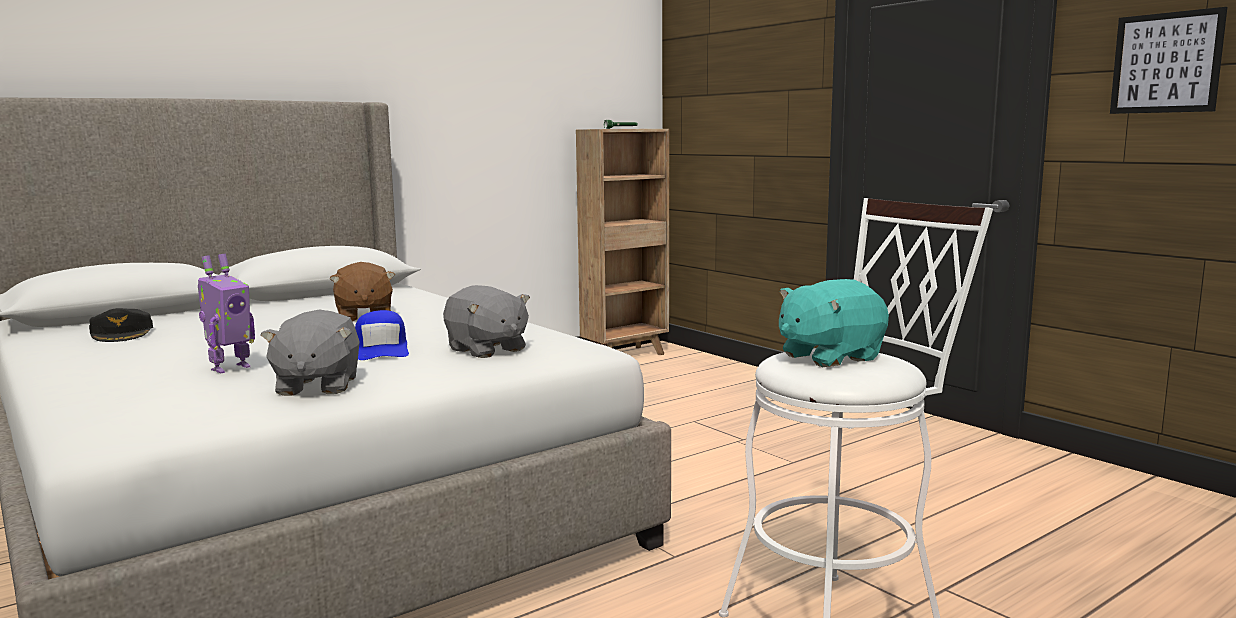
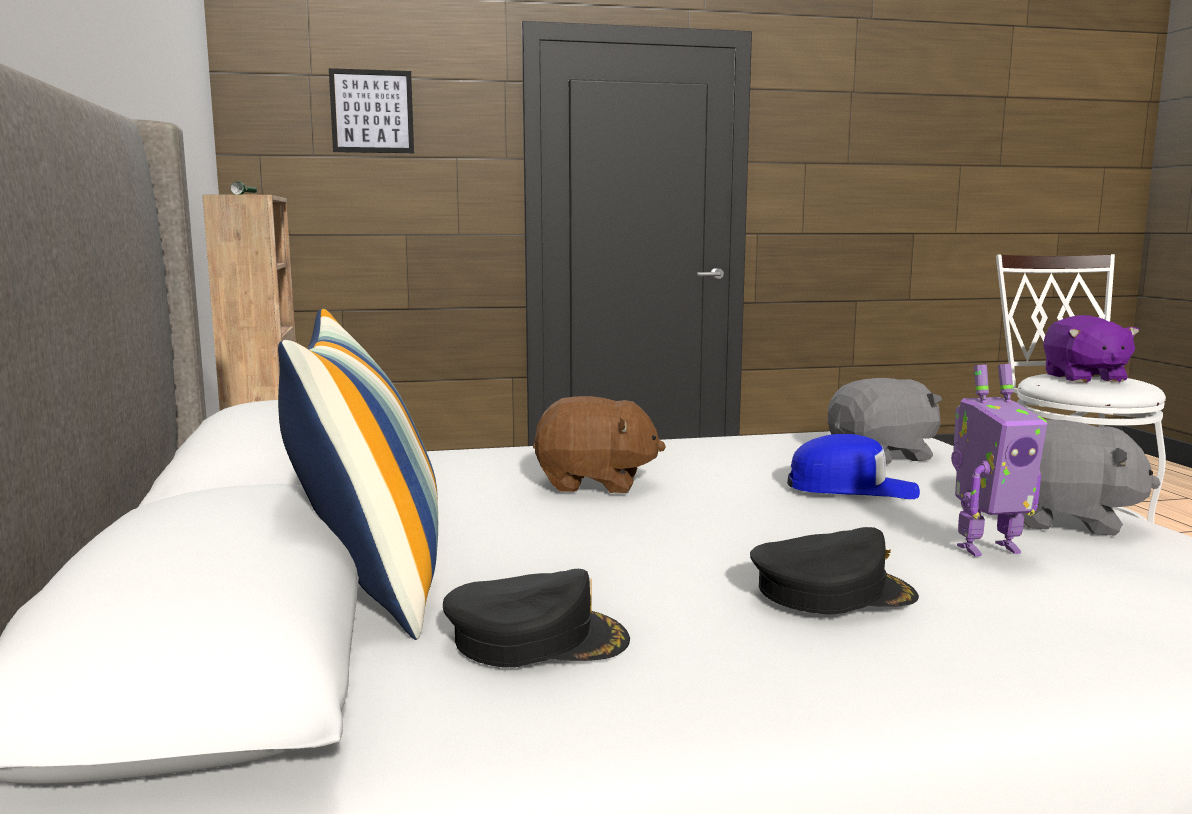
camera: 65 degrees left, 0 degrees up
(165, 354) = (832, 591): none -> black cap
(191, 313) = (372, 582): none -> pillow
(229, 368) = (986, 548): toy robot -> toy robot turned 105 degrees clockwise
(829, 357) = (1083, 378): turquoise plush toy -> purple plush toy
(1166, 63) = (830, 160): picture -> picture (372, 111)

